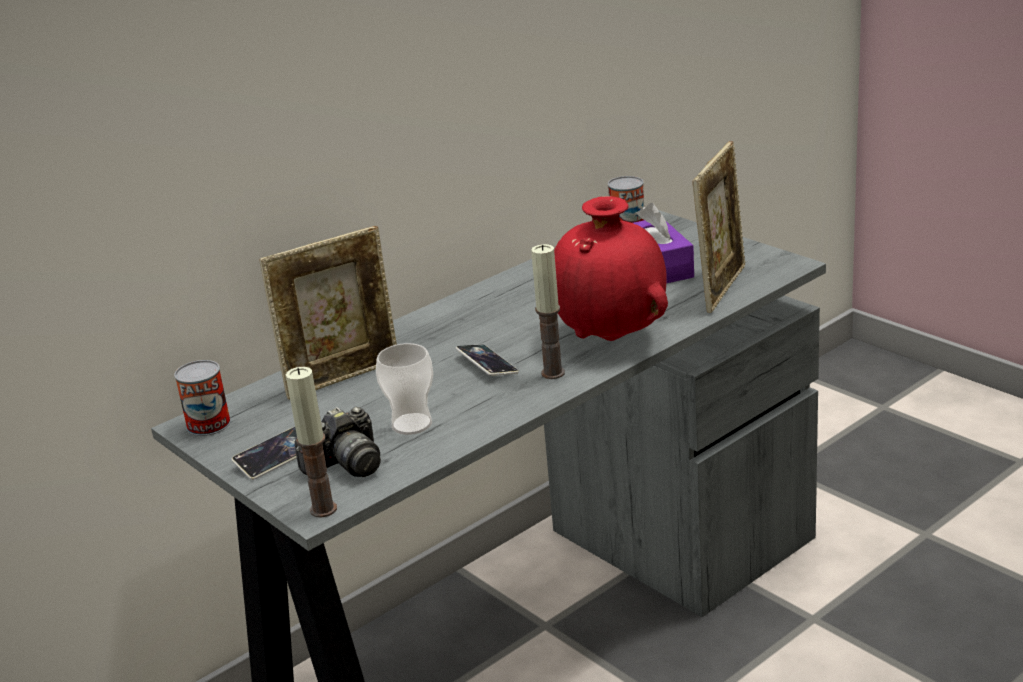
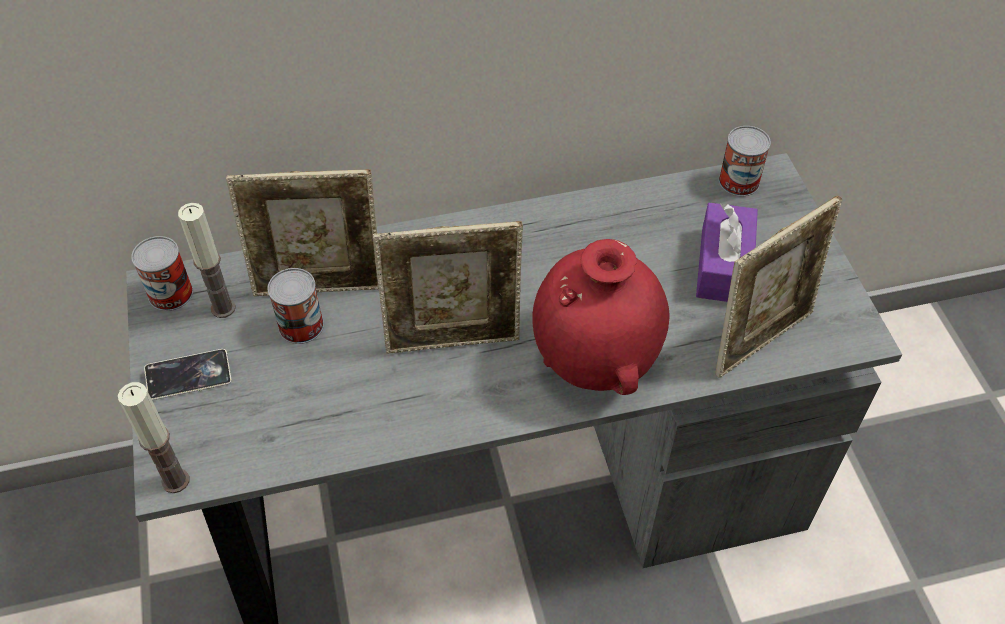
camera: 25 degrees right, 25 degrees up
(346, 465) = (235, 424): camera -> none
(348, 400) = (301, 325): none -> can
(412, 424) = (328, 396): cup -> none
(487, 364) = (453, 340): phone -> picture frame
(553, 373) = (502, 389): candle -> candle (223, 308)

